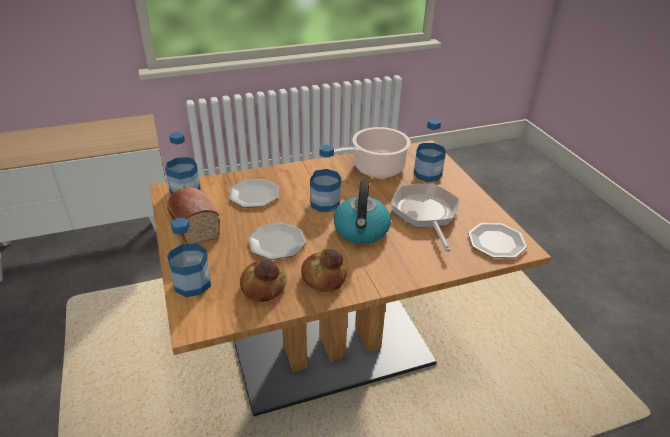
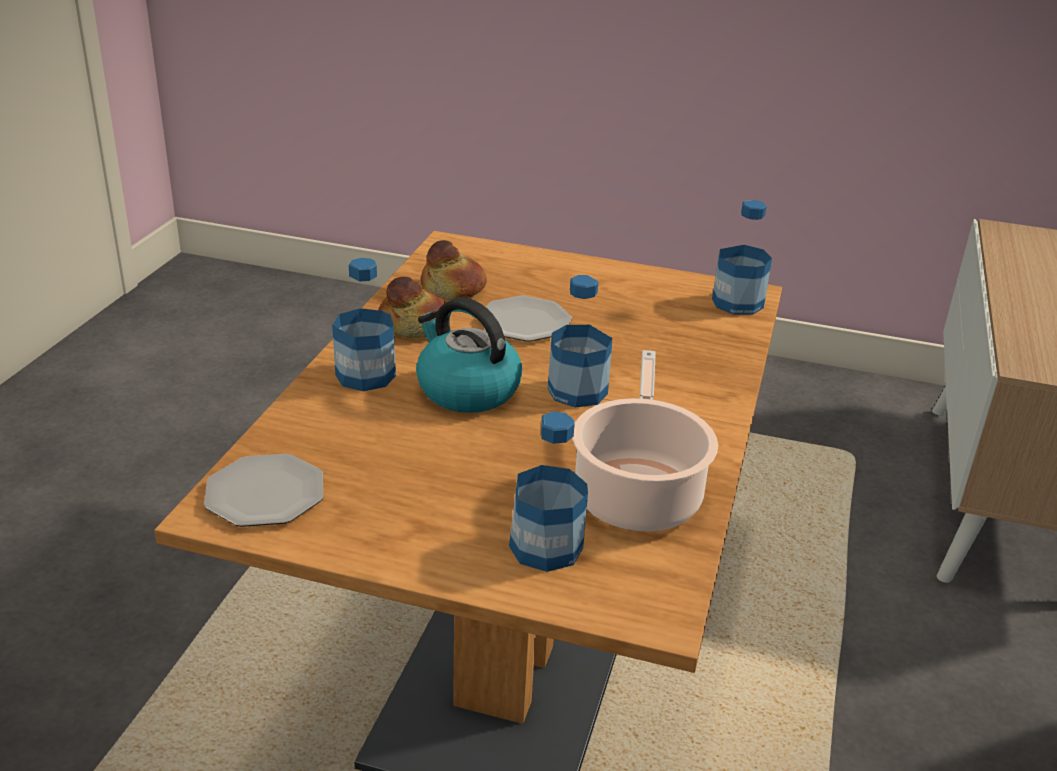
camera: 125 degrees right, 5 degrees down
(192, 284) = (514, 258): bottle -> bottle (365, 375)
(193, 224) = (639, 286): bread -> none
(255, 195) = (668, 346): plate -> none
(425, 214) = (428, 468): frying pan -> none

